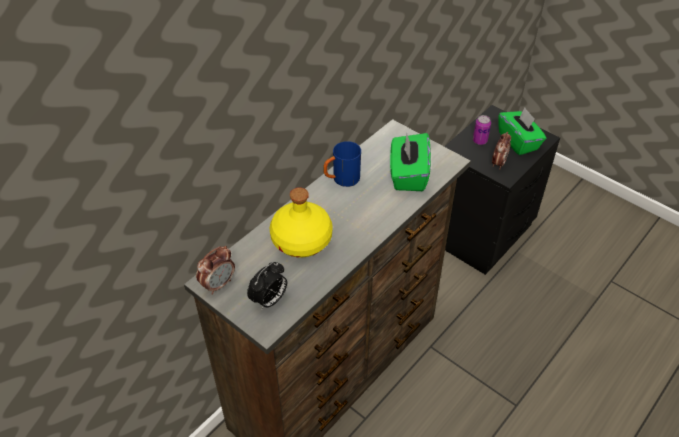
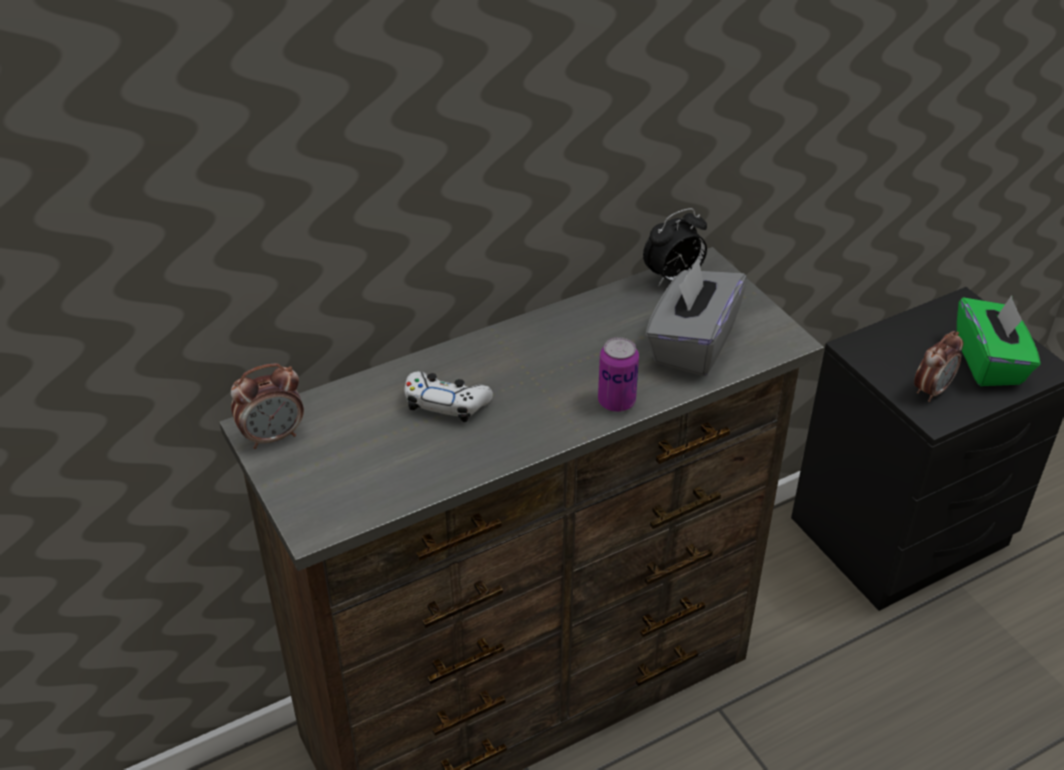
camera: 20 degrees right, 5 degrees down
(269, 300) = (341, 484): alarm clock -> alarm clock (673, 278)
(301, 240) = (446, 403): yellow bottle -> white game controller
(341, 180) = (568, 324): blue mug -> none
(408, 175) = (692, 344): green tissue box -> grey tissue box
(479, 141) = (912, 343): can -> can (616, 401)

